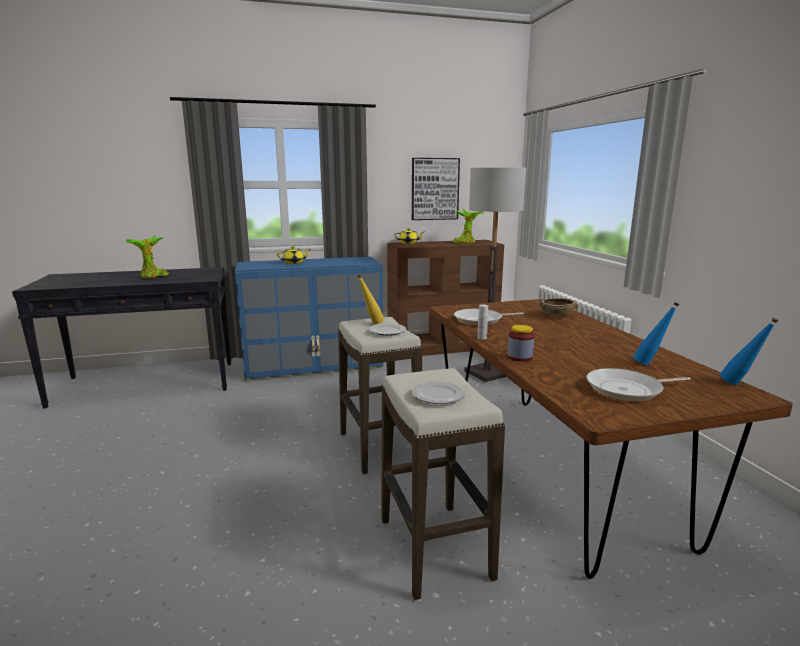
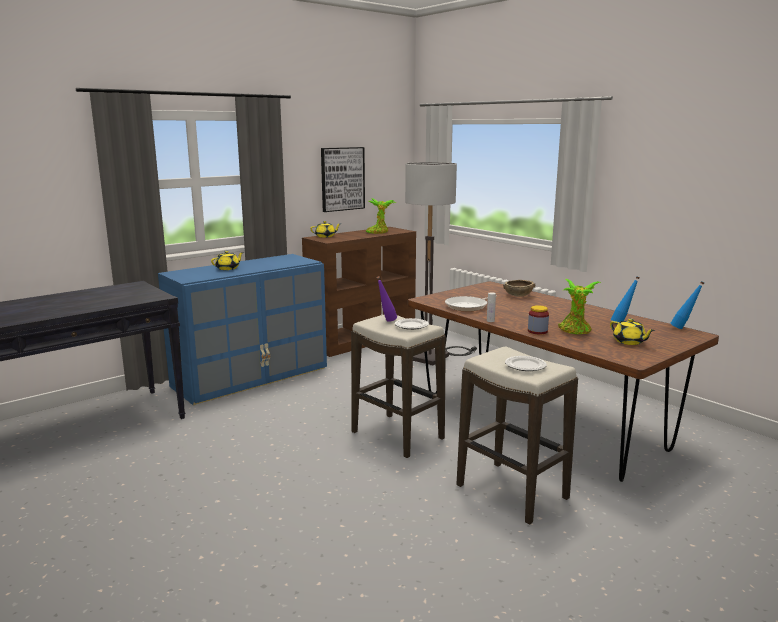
camera: 25 degrees left, 0 degrees up
(152, 277) = (85, 301): potted plant -> potted plant (575, 331)
(371, 324) = (386, 321): yellow bottle -> purple bottle
(627, 389) = (629, 342): frying pan -> yellow teapot

